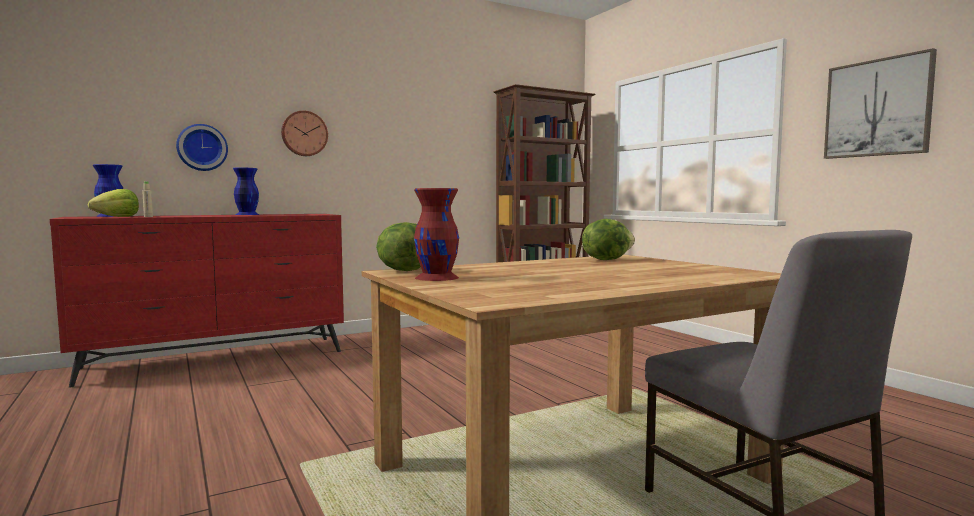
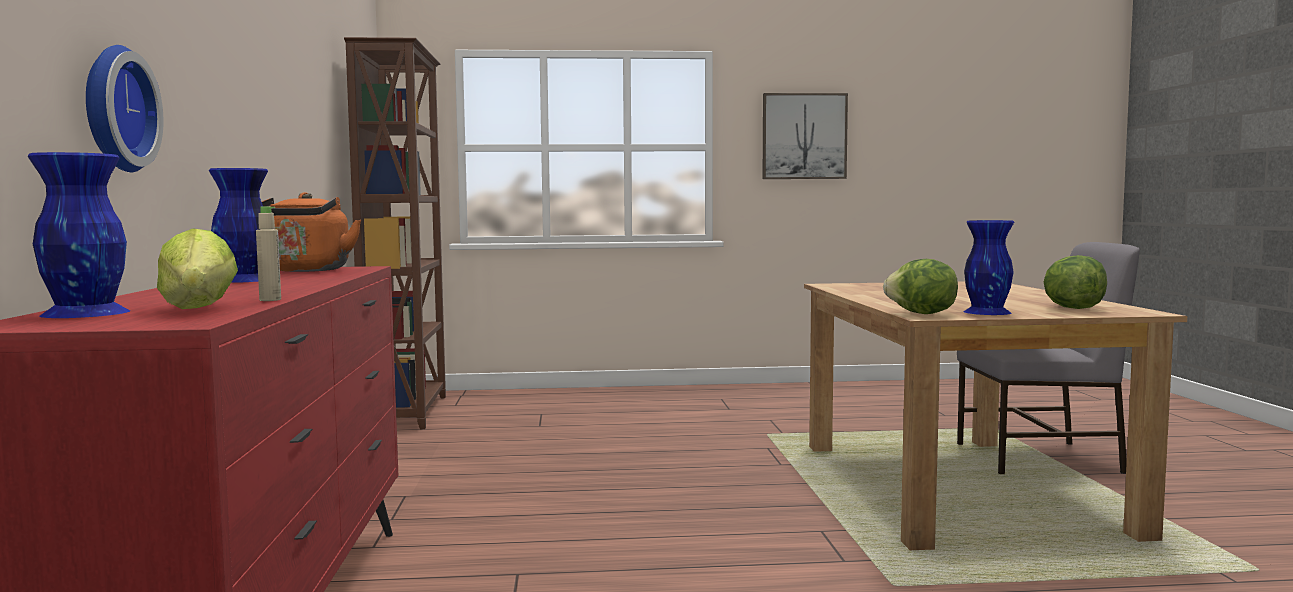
camera: 65 degrees left, 0 degrees up
(301, 214) = (306, 270): none -> orange kettle
(304, 133) = (216, 89): wall clock -> none
(437, 277) = (987, 312): red vase -> blue vase
(606, 260) = (858, 288): lettuce -> lettuce (1072, 308)

